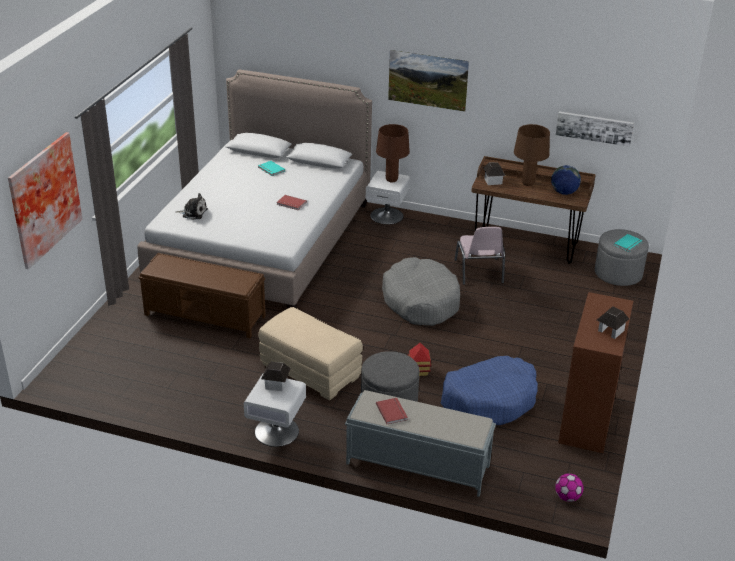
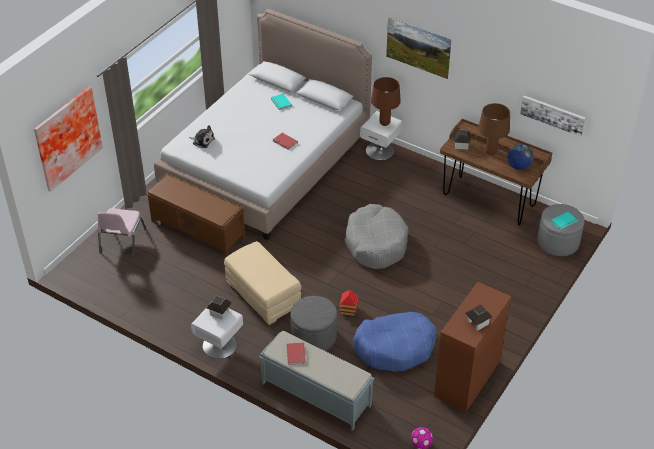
camera: 15 degrees right, 10 degrees up
(479, 272) = (436, 221): pink chair -> pink chair (122, 242)

